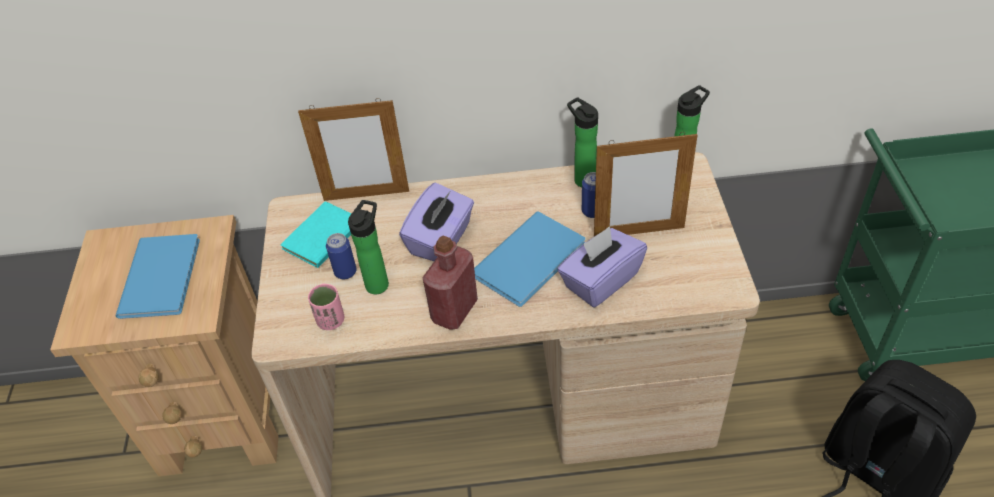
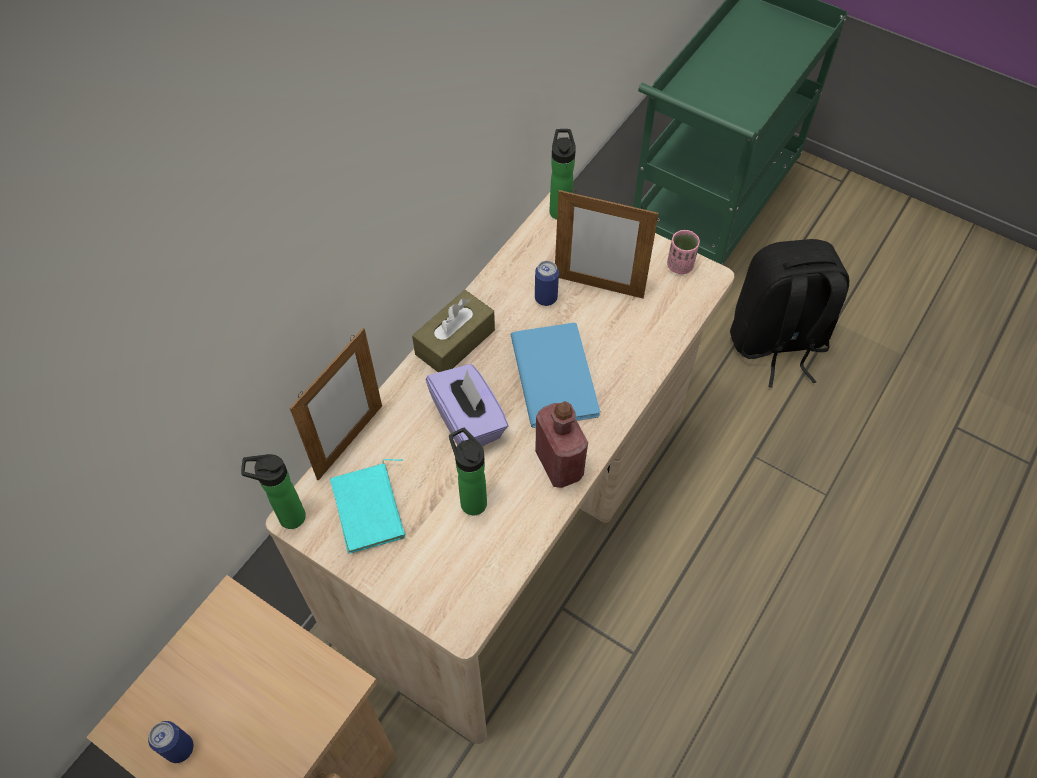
camera: 55 degrees left, 10 degrees up
(163, 275) = (246, 688): blue book -> none
(331, 321) = (480, 565): pink cup -> pink cup (680, 265)
(345, 272) = (432, 518): can -> can (179, 748)
(499, 191) = (455, 342): none -> brown tissue box
(582, 179) = (502, 278): bottle -> bottle (287, 517)
(600, 281) = (623, 346): purple tissue box -> none
(639, 232) = (598, 287): picture frame -> picture frame turned 75 degrees clockwise

